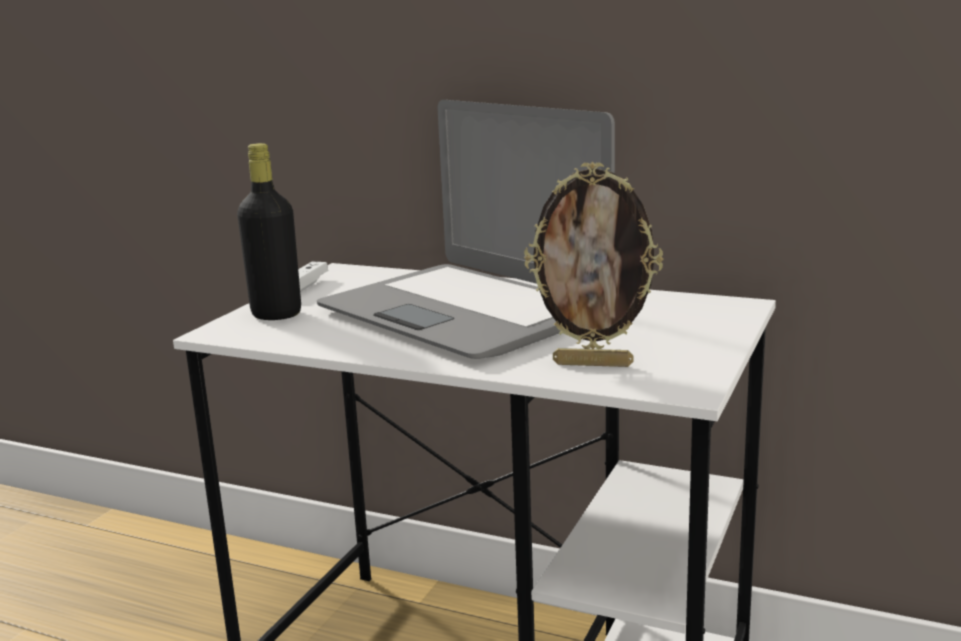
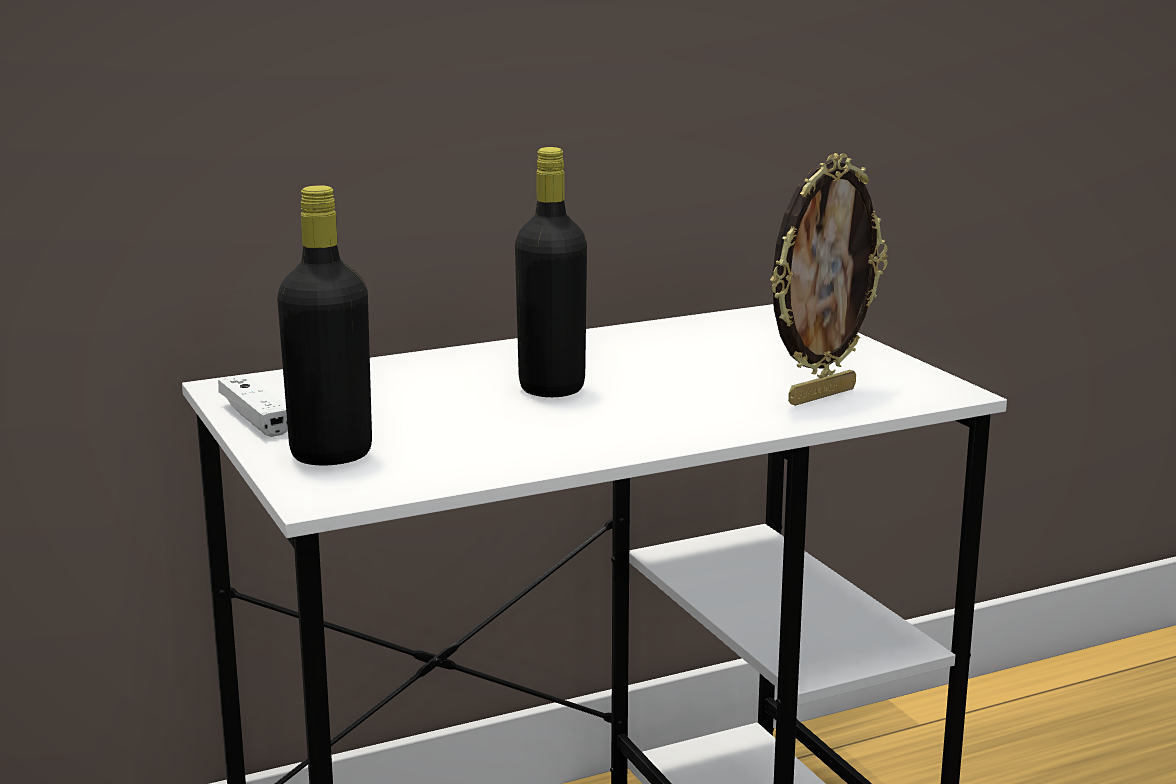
camera: 50 degrees left, 0 degrees up
(464, 312) = (552, 388): laptop -> black bottle

